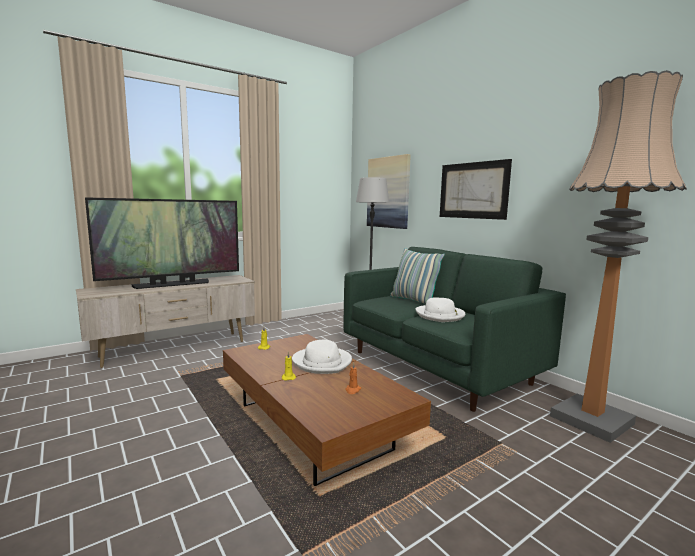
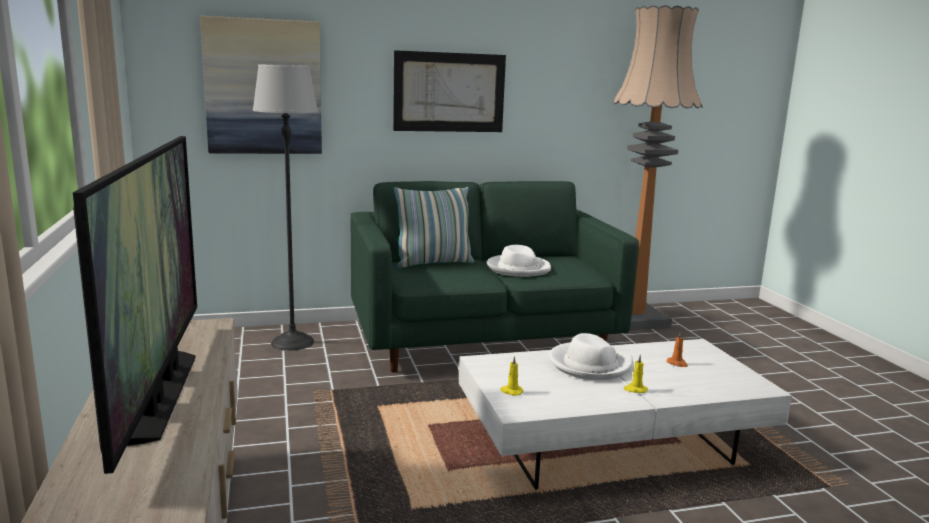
camera: 70 degrees left, 5 degrees up
(313, 426) = (611, 446): brown coffee table -> white coffee table

